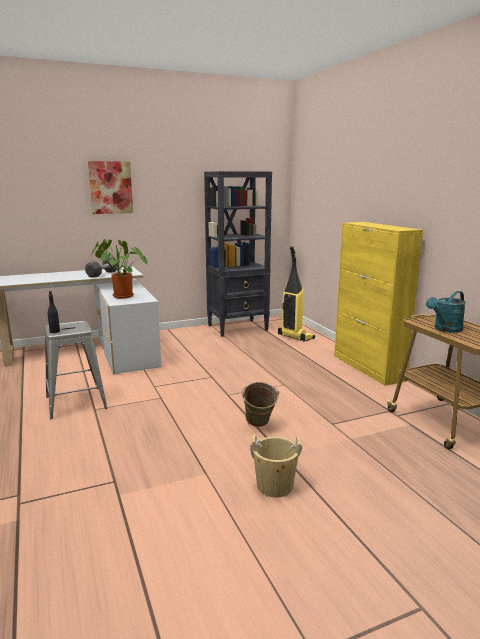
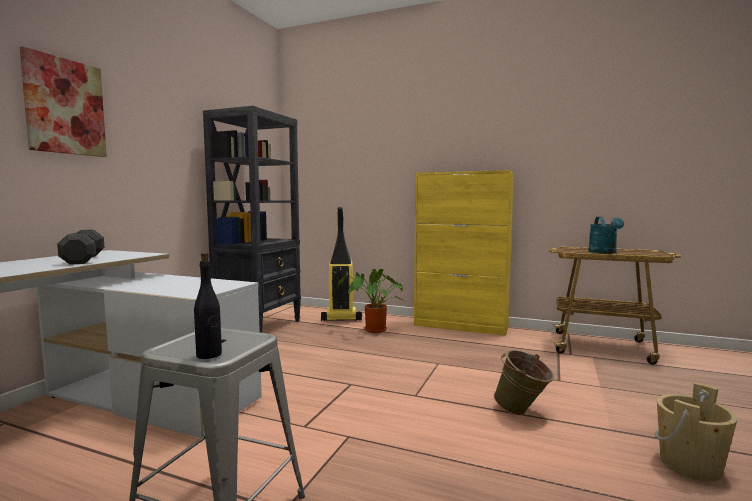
camera: 45 degrees left, 10 degrees down
(120, 296) = (172, 287): potted plant -> potted plant (373, 331)

